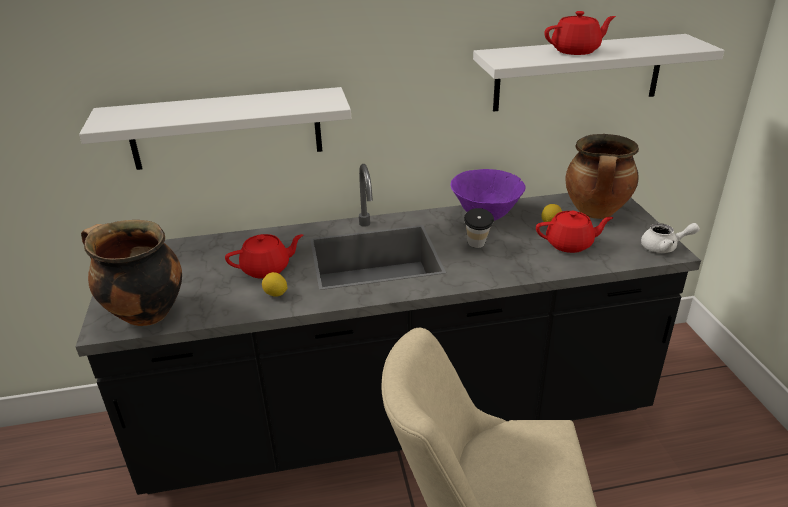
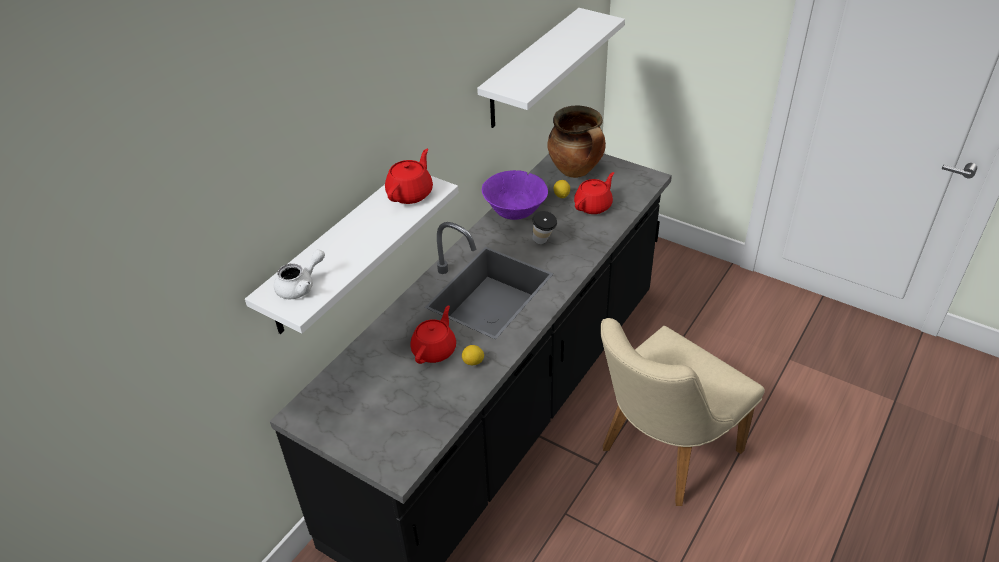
camera: 45 degrees left, 10 degrees up
(144, 313) = (407, 441): cooking pot -> none
(576, 51) = (545, 58): red teapot -> red teapot (411, 193)
(664, 247) = (644, 176): white teapot -> white teapot (301, 286)

